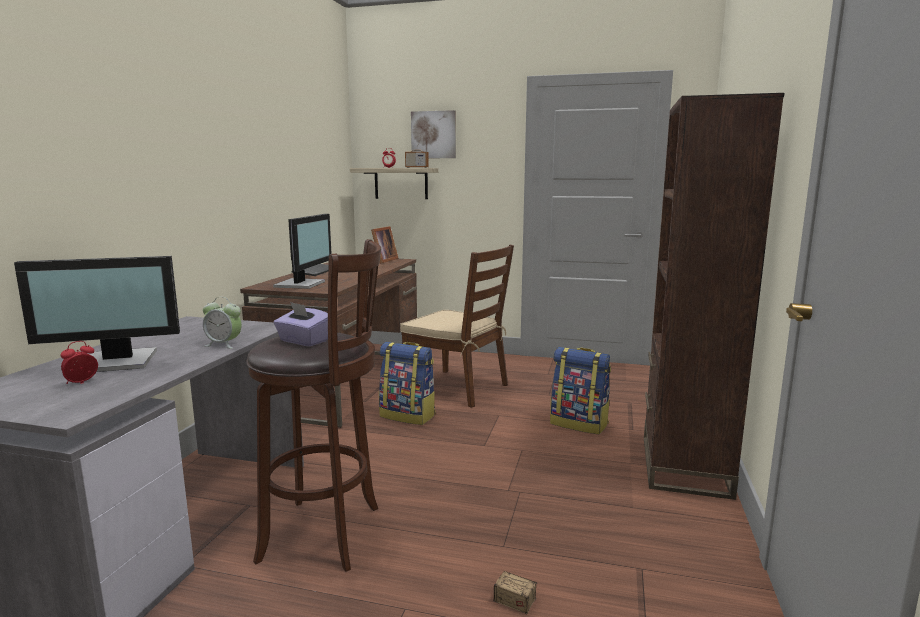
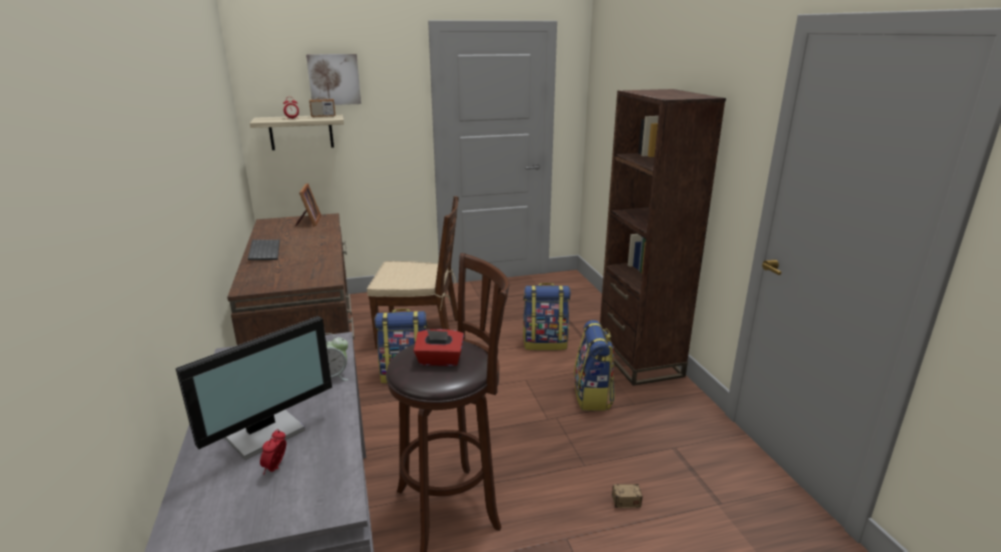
camera: 30 degrees left, 10 degrees up
(302, 284) = (286, 276): monitor -> none
(303, 341) = (439, 360): purple tissue box -> red tissue box
(585, 485) = (593, 396): none -> backpack

